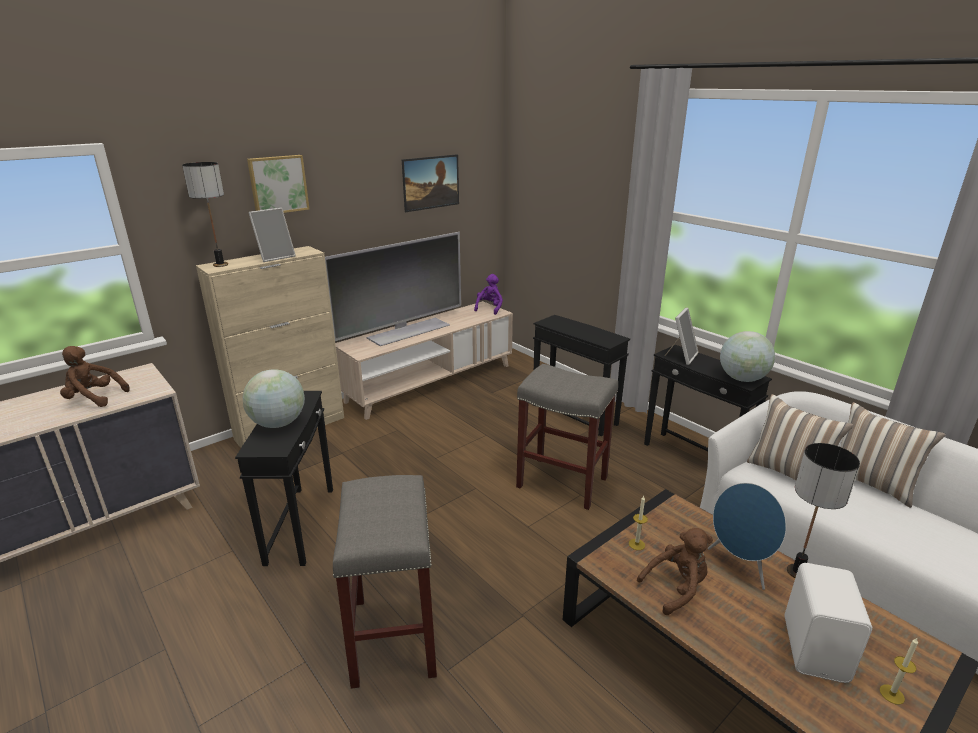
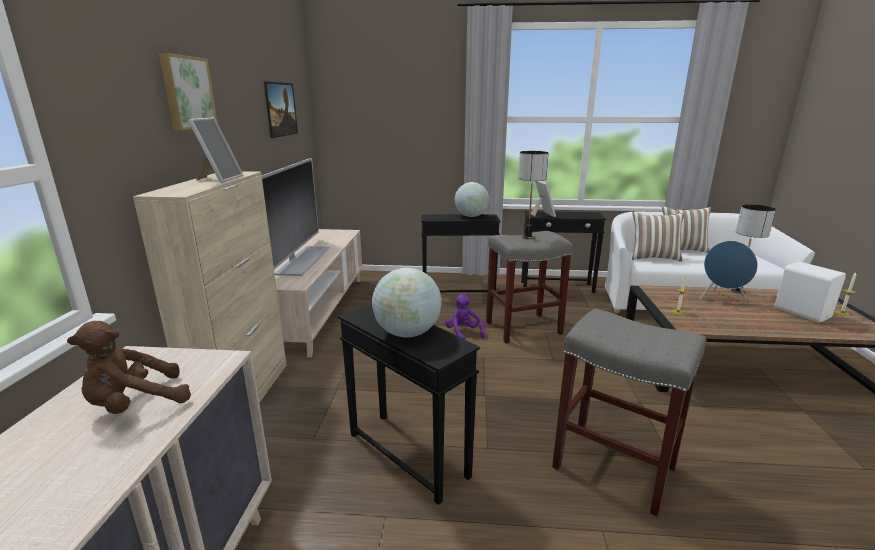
camera: 45 degrees left, 5 degrees down
(220, 265) = (171, 191): table lamp -> table lamp (527, 237)
(489, 308) = (336, 231): purple plush toy -> purple plush toy (463, 333)
(676, 588) = (729, 319): brown plush toy -> none
(742, 379) = (590, 215): globe -> globe (471, 216)

